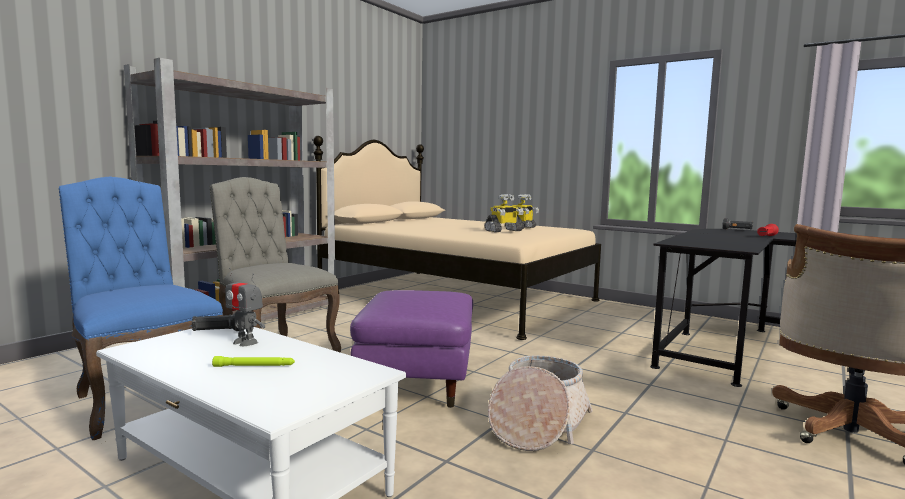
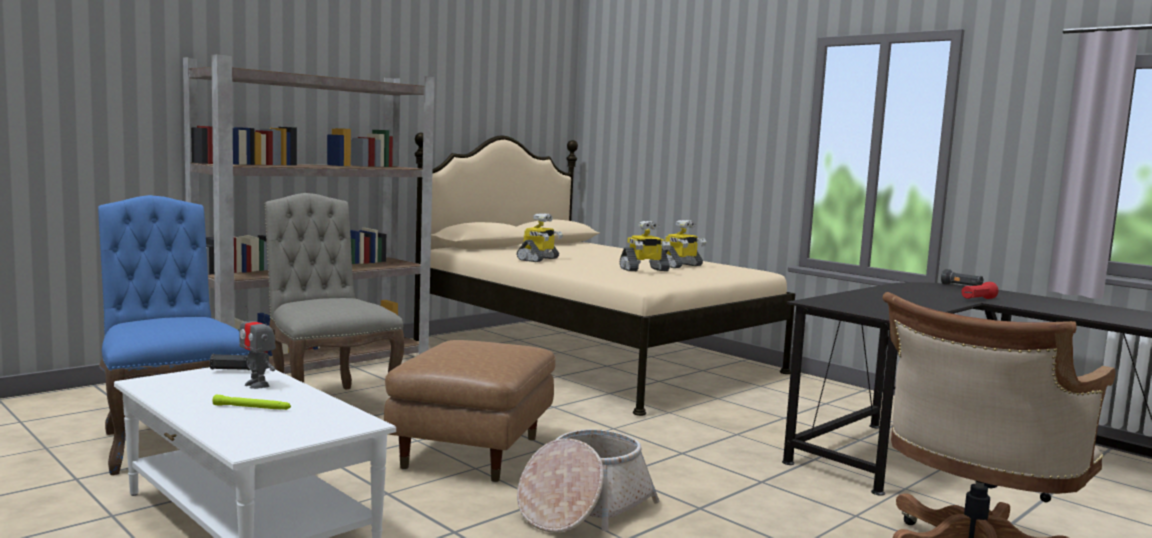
camera: 10 degrees right, 0 degrees up
(416, 382) = (472, 452): purple ottoman -> brown ottoman
(418, 228) = (538, 259): none -> toy robot

